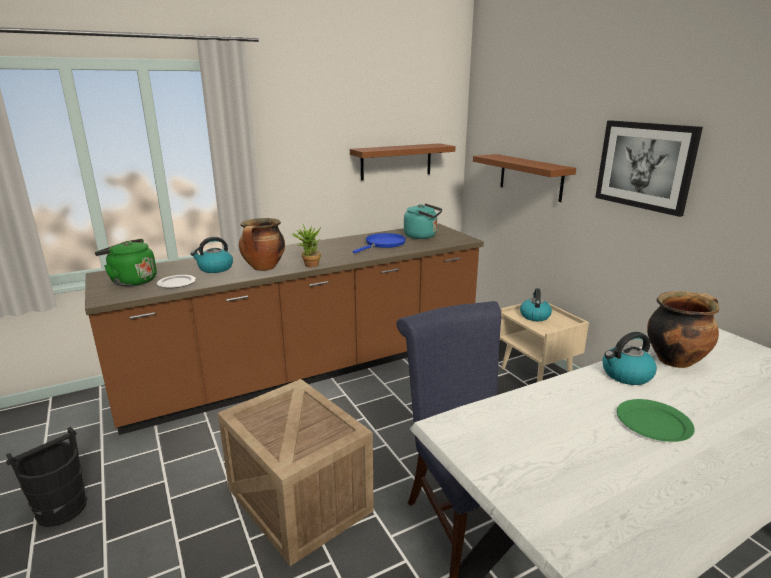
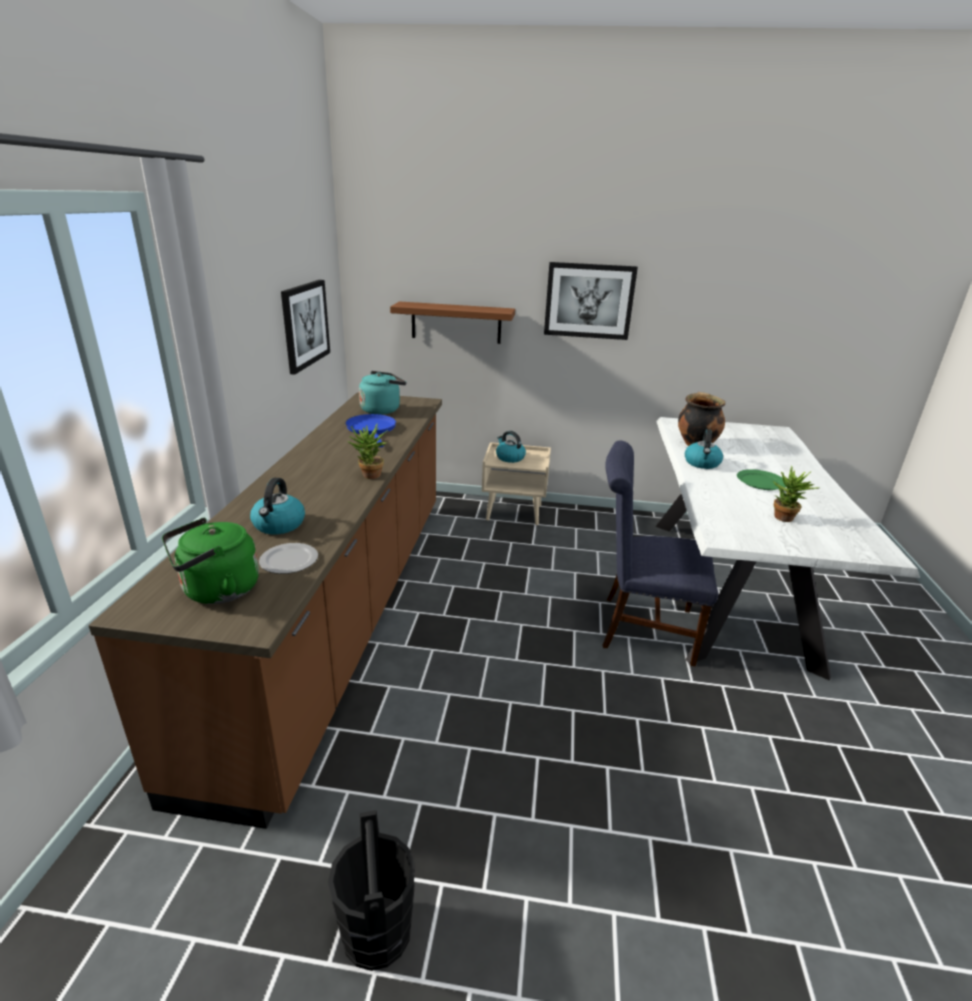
camera: 55 degrees left, 5 degrees up
(264, 268) = (334, 499): cooking pot -> none
(301, 500) = (548, 706): crate -> none
(396, 161) = (305, 324): brown shelf -> picture
(568, 461) = (784, 519): none -> potted plant

